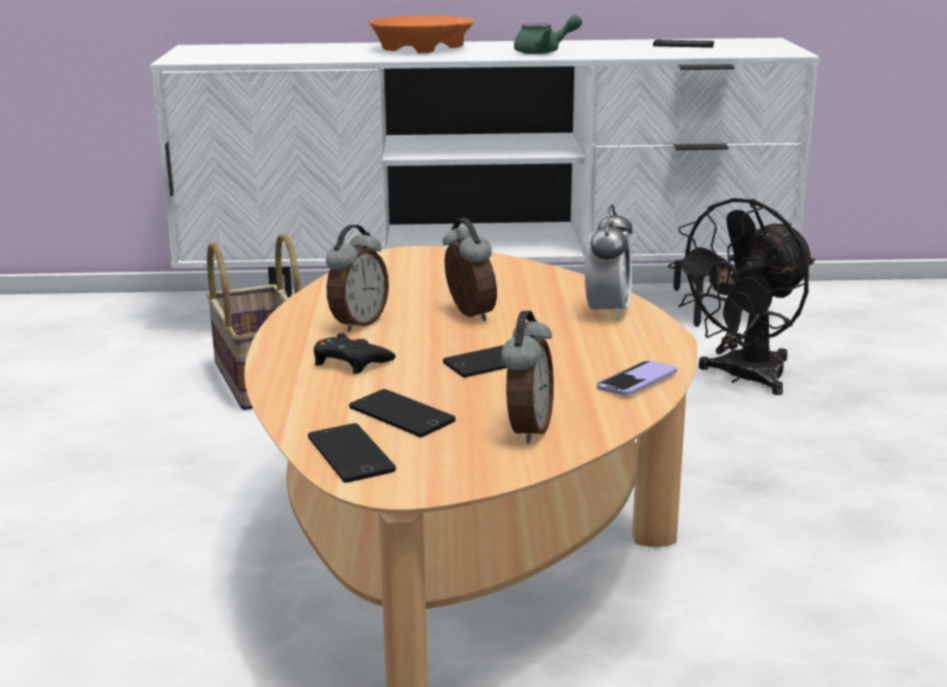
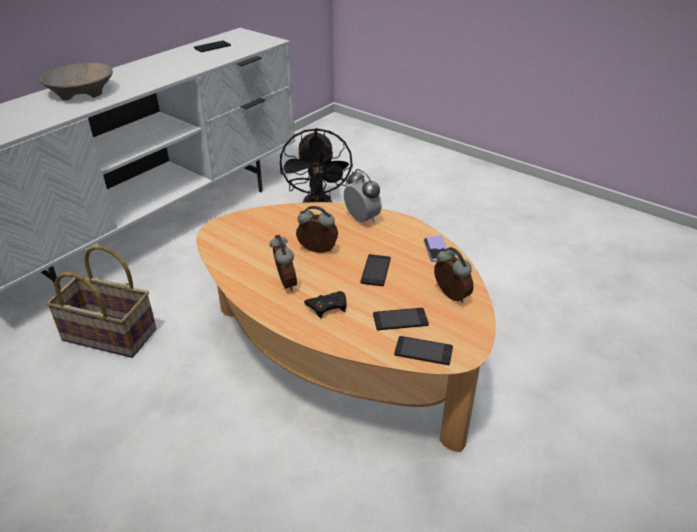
camera: 50 degrees left, 15 degrees up
(420, 48) = (80, 91): orange bowl -> beige bowl
(544, 52) = (160, 74): green teapot -> none

